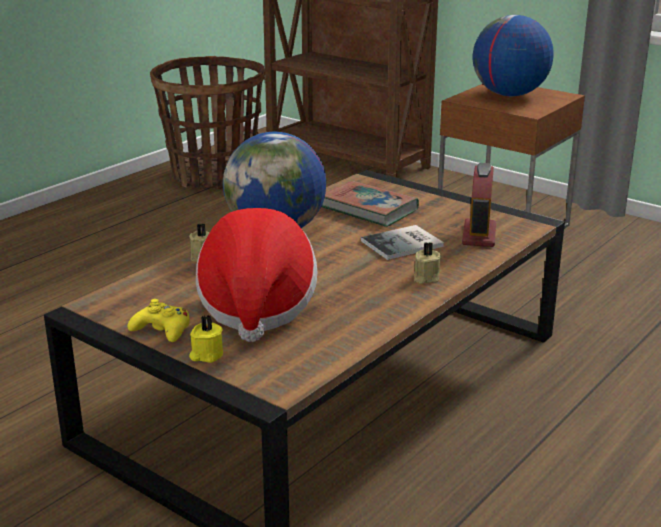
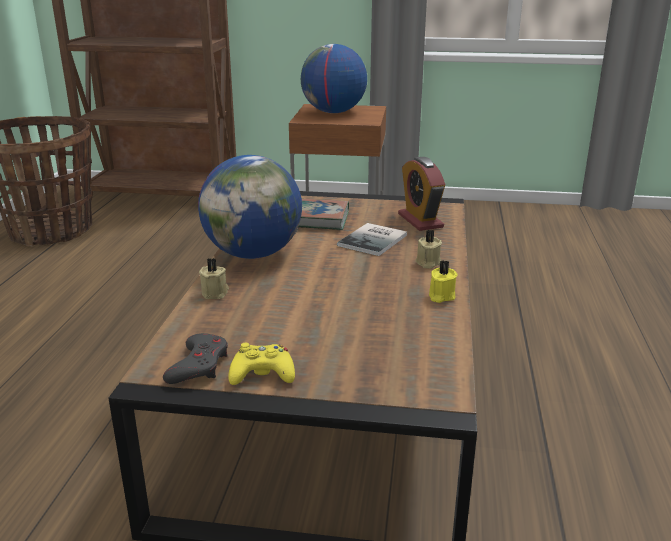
camera: 30 degrees left, 0 degrees up
(126, 310) = (199, 365): none -> grey game controller
(206, 355) = (337, 385): yellow candle -> yellow candle (440, 296)
(256, 307) = (324, 325): hat -> none

